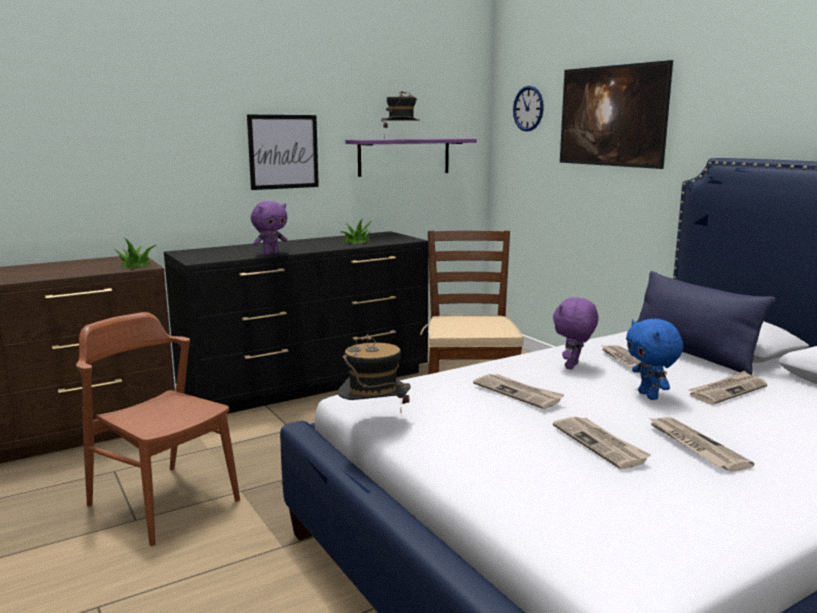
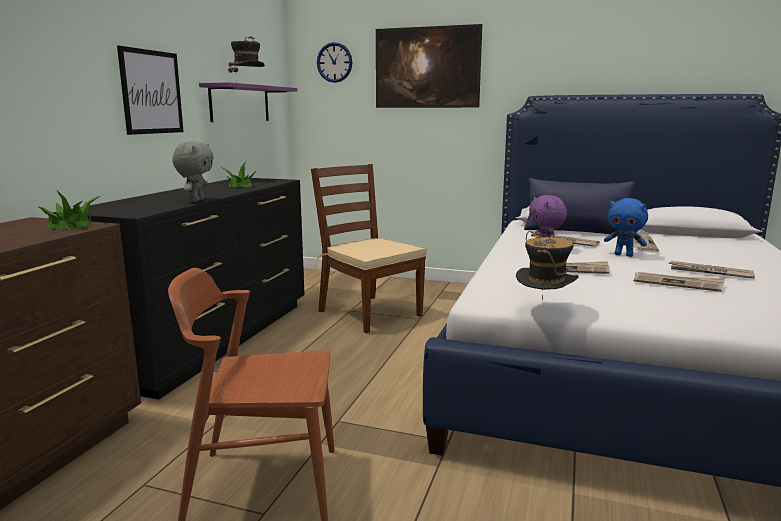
camera: 40 degrees left, 0 degrees up
(271, 254) = (196, 200): purple plush toy -> grey plush toy

